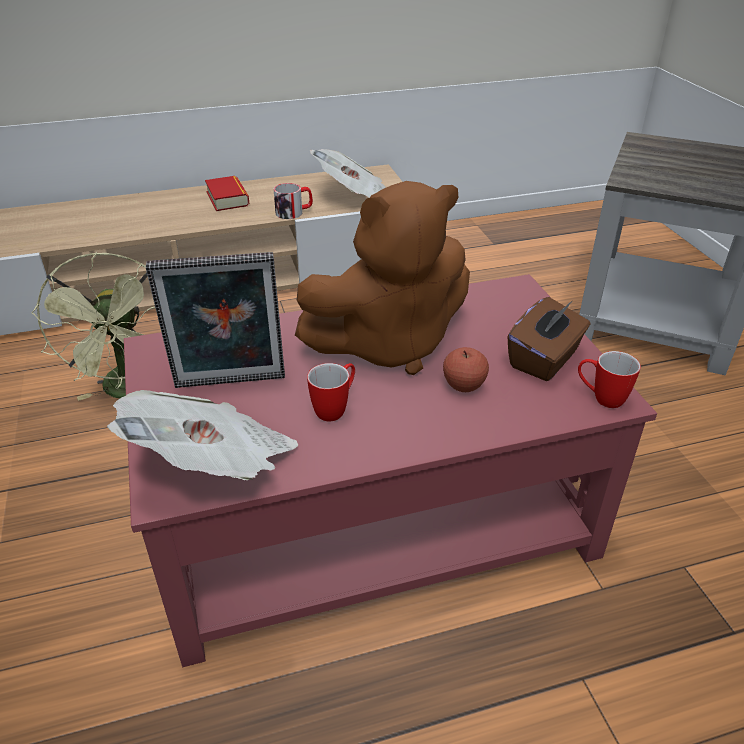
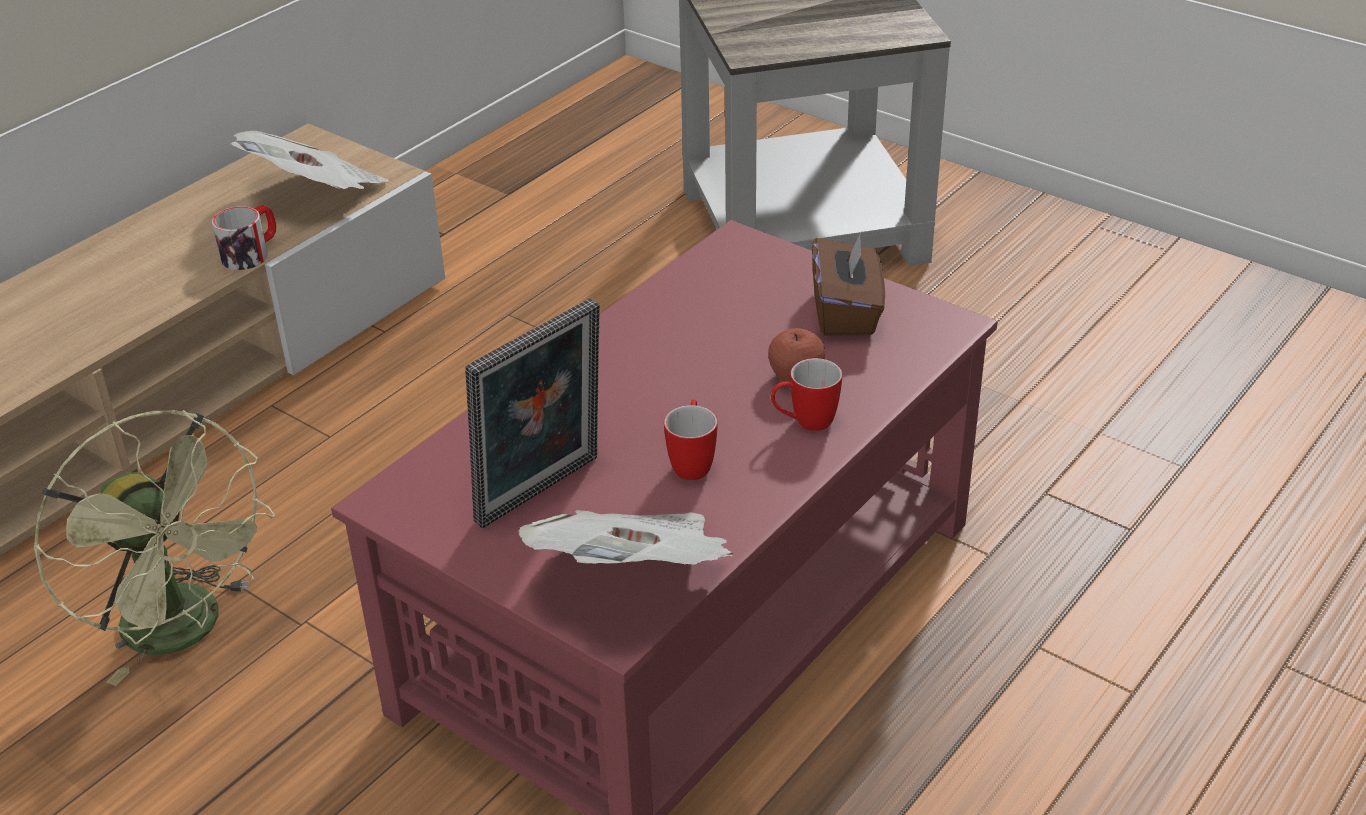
camera: 35 degrees left, 0 degrees up
(227, 198) = (112, 271): book -> none
(388, 344) = (667, 369): brown plush toy -> none
(600, 398) = (936, 329): mug -> mug (804, 423)

